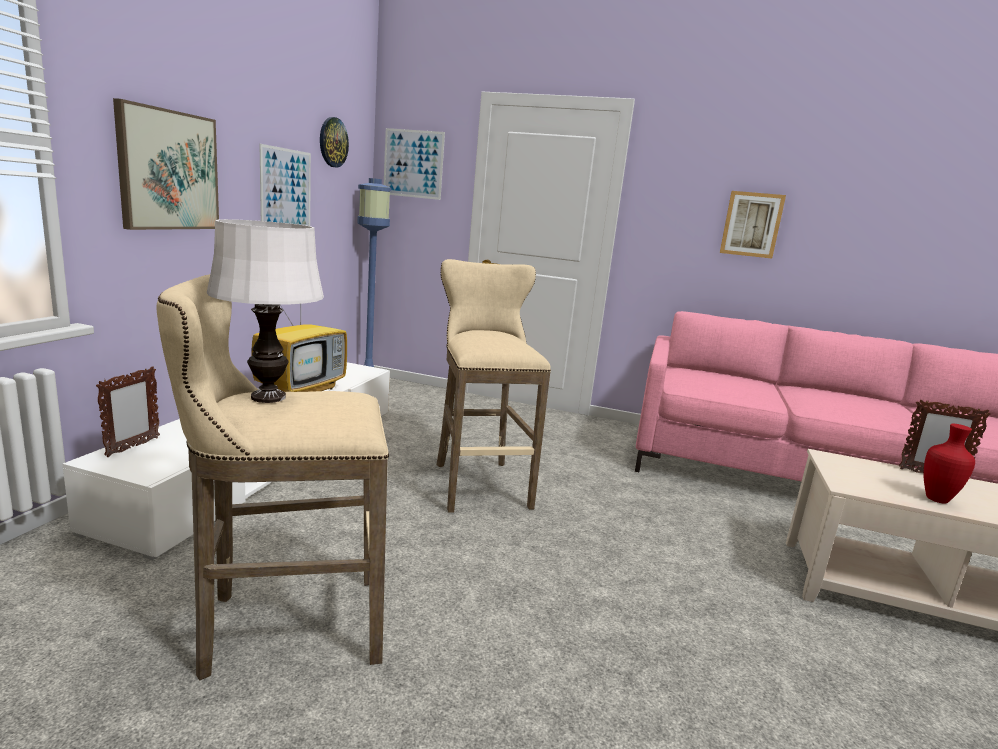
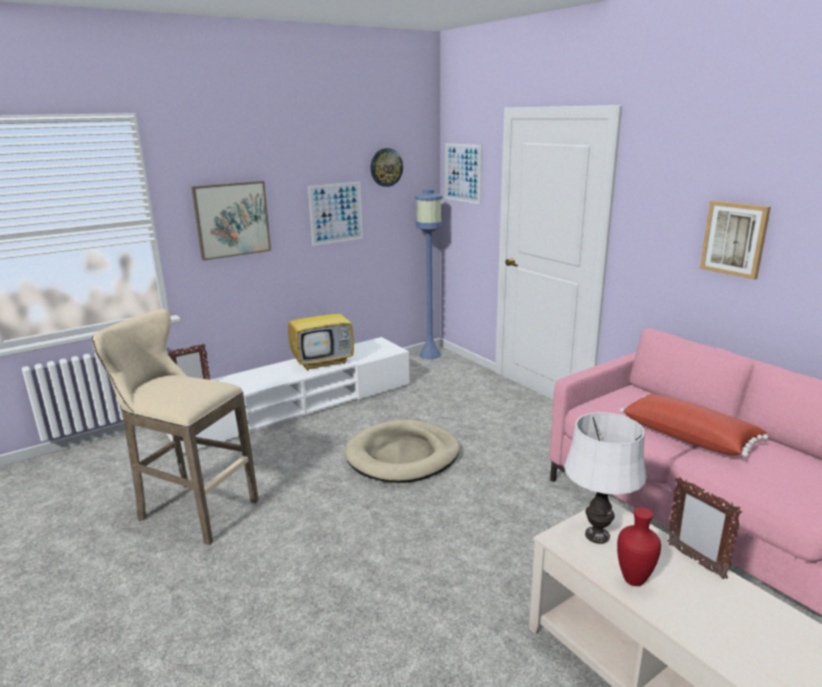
camera: 40 degrees right, 5 degrees up
(268, 397) = (168, 381): white table lamp -> white table lamp (597, 536)
(478, 482) = (403, 456): beige stool -> beige dog bed
(775, 394) = (689, 436): none -> red pillow

